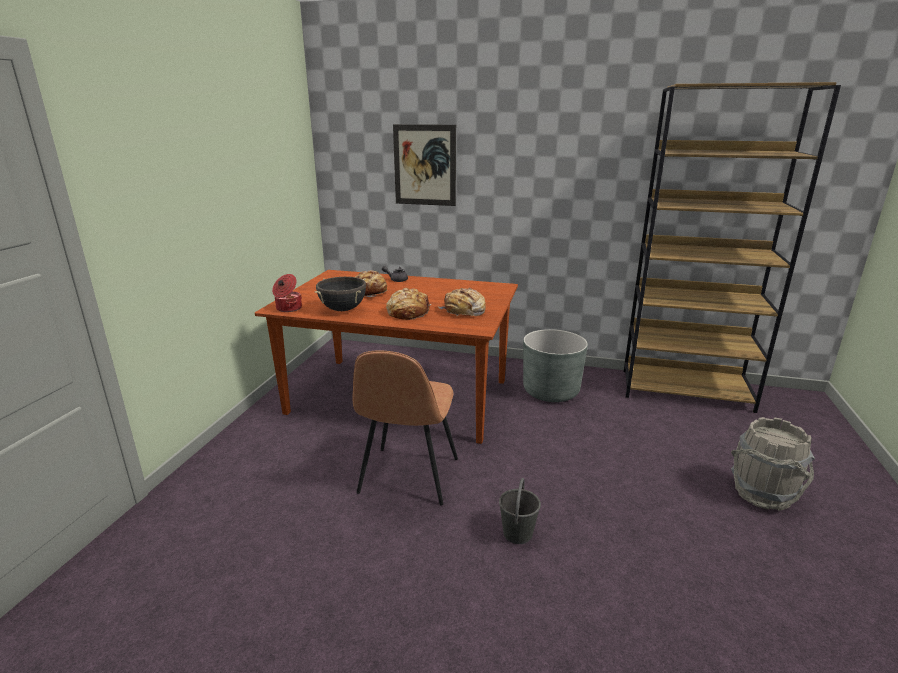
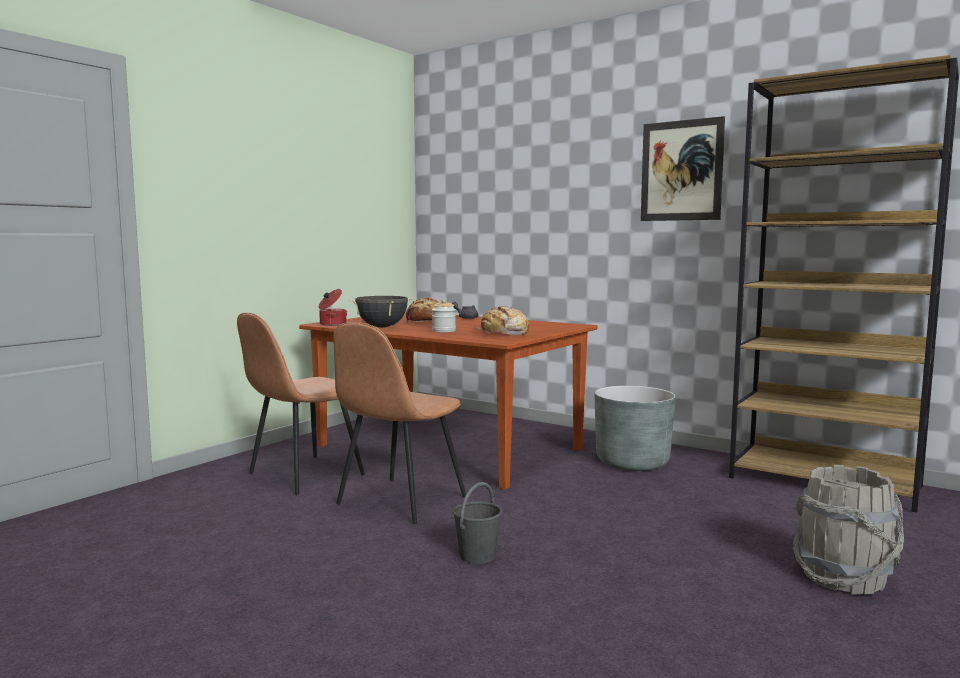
camera: 20 degrees right, 15 degrees down
(298, 459) = (303, 475): none -> brown chair
(408, 312) = (444, 331): bread -> jar
(424, 165) = (517, 202): picture -> picture (681, 170)

